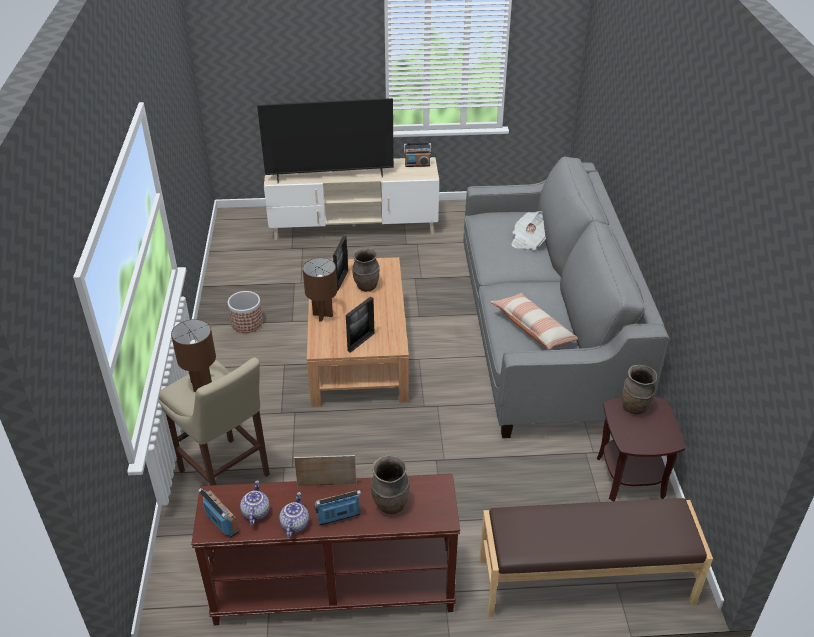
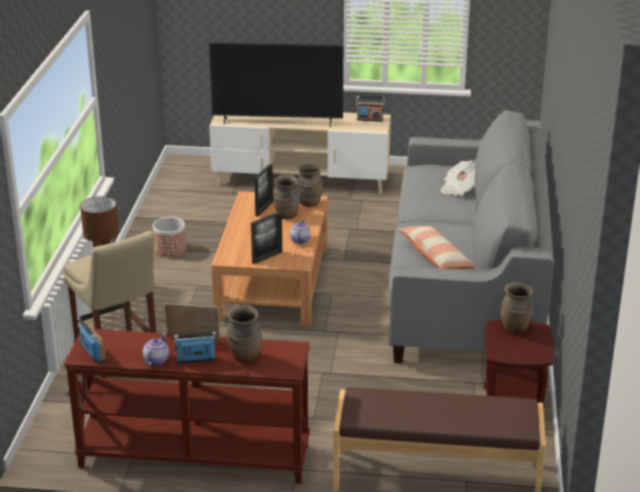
camera: 10 degrees right, 10 degrees down
(255, 512) = (124, 349): teapot -> teapot (299, 240)
(322, 315) = (236, 234): brown table lamp -> none
(384, 268) = (309, 203): none -> brown vase

